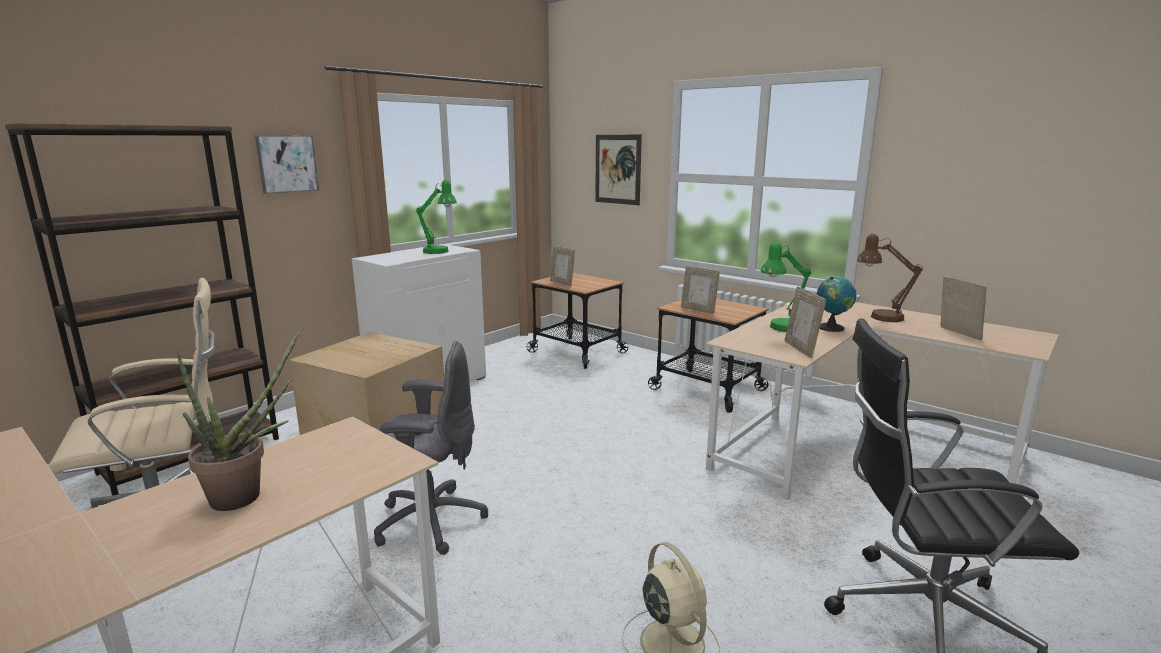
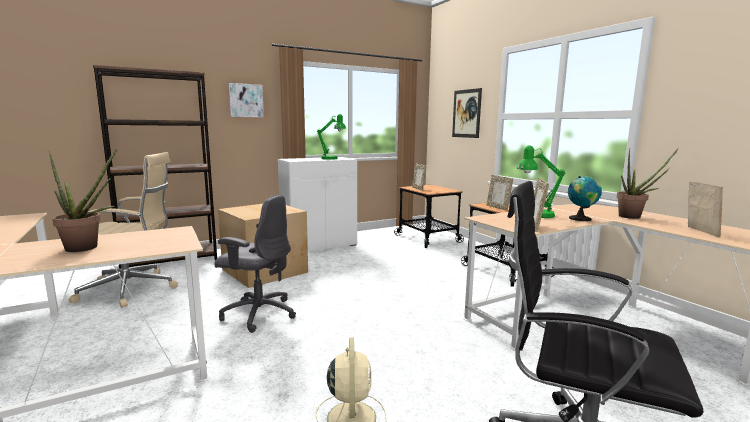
camera: 20 degrees right, 5 degrees down
(879, 317) = (634, 217): brown table lamp -> potted plant

